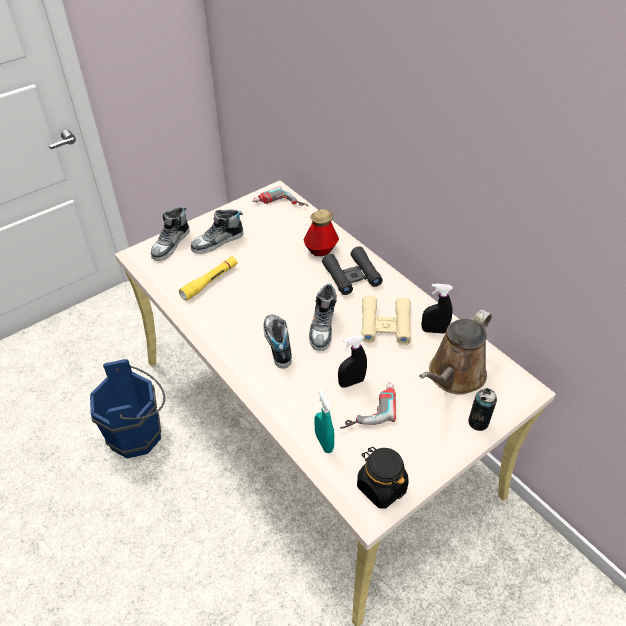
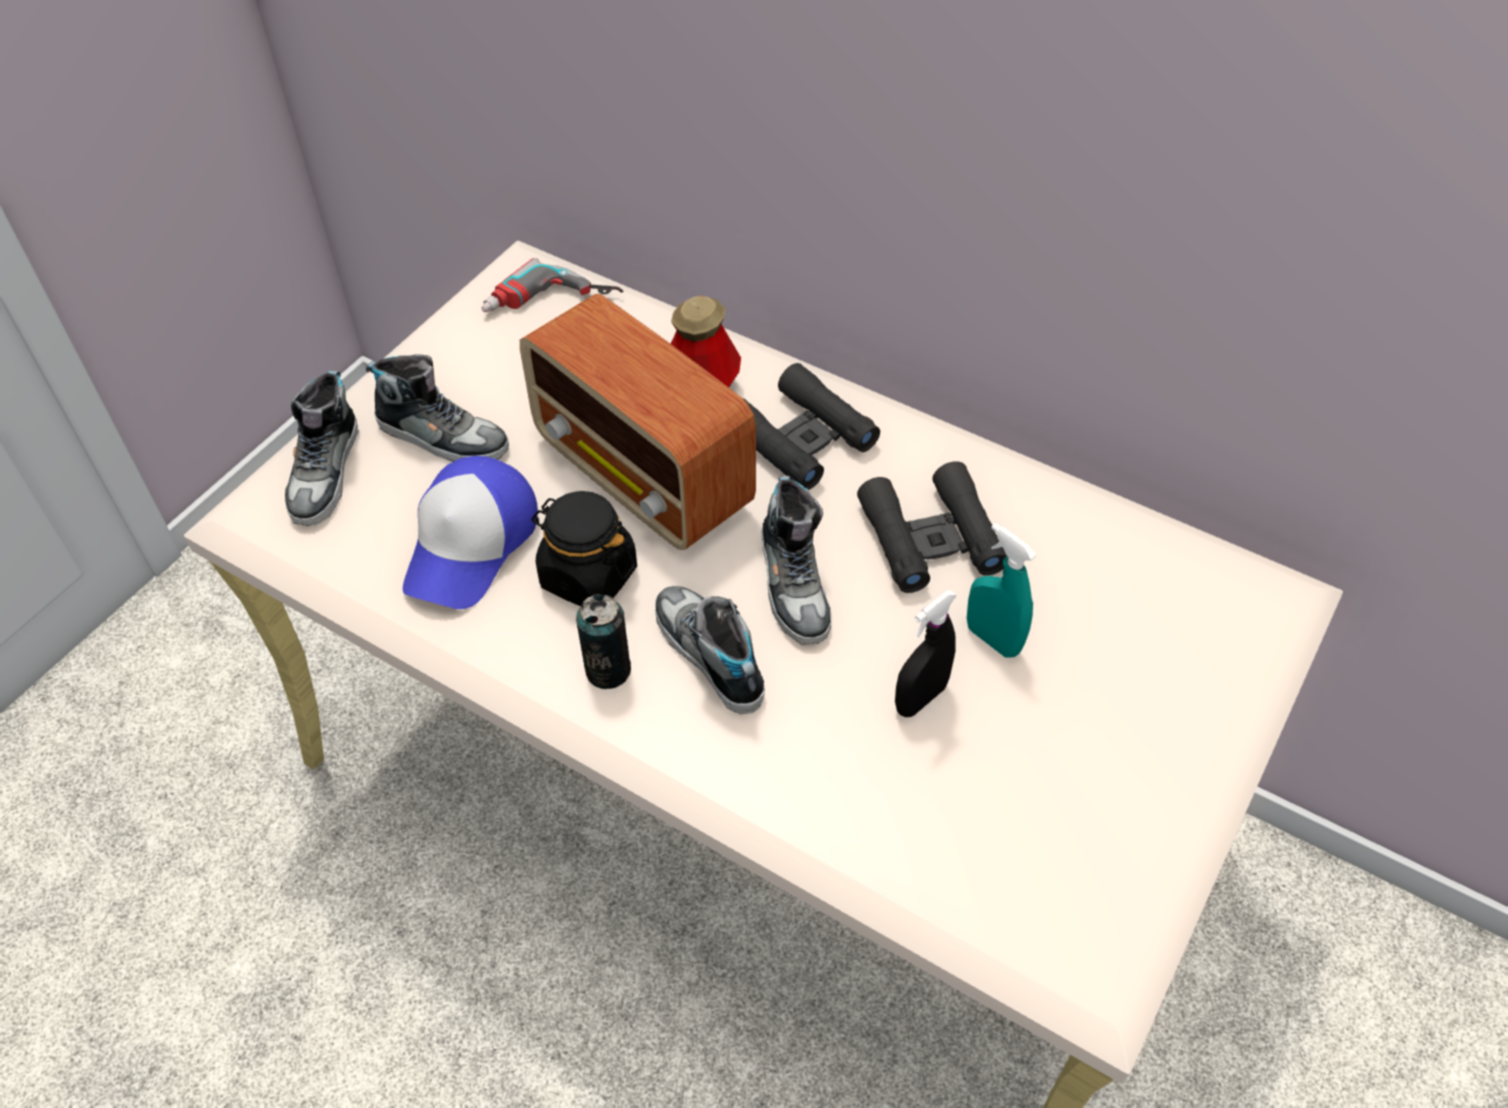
camera: 20 degrees left, 5 degrees up
(140, 434) = (359, 947): blue bucket -> none
(210, 282) = (472, 544): yellow flashlight -> cap
(218, 242) = (442, 436): shoe -> shoe turned 105 degrees counterclockwise
(284, 274) = (644, 476): none -> radio
(324, 442) = (928, 864): turquoise spray bottle -> turquoise spray bottle (992, 639)
(367, 407) = (984, 748): power drill -> none
(381, 487) = (1100, 928): black jar -> black jar (588, 576)
(385, 325) = (930, 538): beige binoculars -> black binoculars
(434, 330) = (1040, 520): black spray bottle -> none
(453, 376) = (1130, 616): brown watering can -> none
(478, 422) = (1228, 706): can -> can (608, 670)

